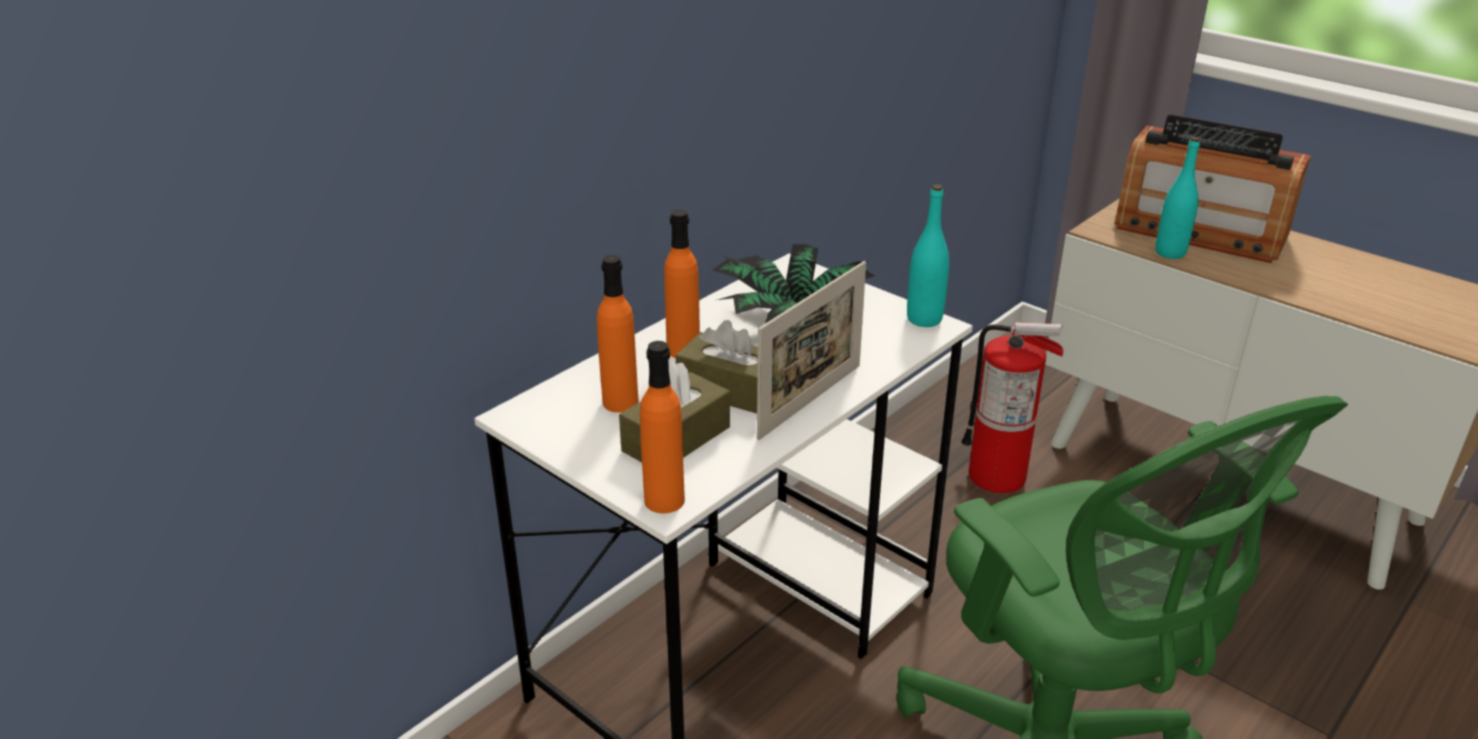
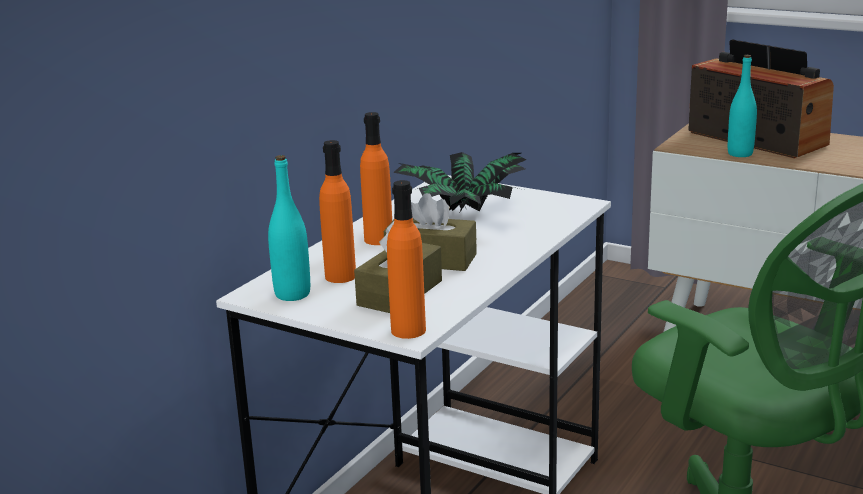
camera: 10 degrees left, 10 degrees down
(810, 401) = (501, 258): picture frame -> none
(924, 319) = (570, 201): turquoise bottle -> turquoise bottle (292, 294)
(998, 476) = (624, 369): fire extinguisher -> none
(1200, 231) = (757, 139): radio -> radio turned 150 degrees counterclockwise

